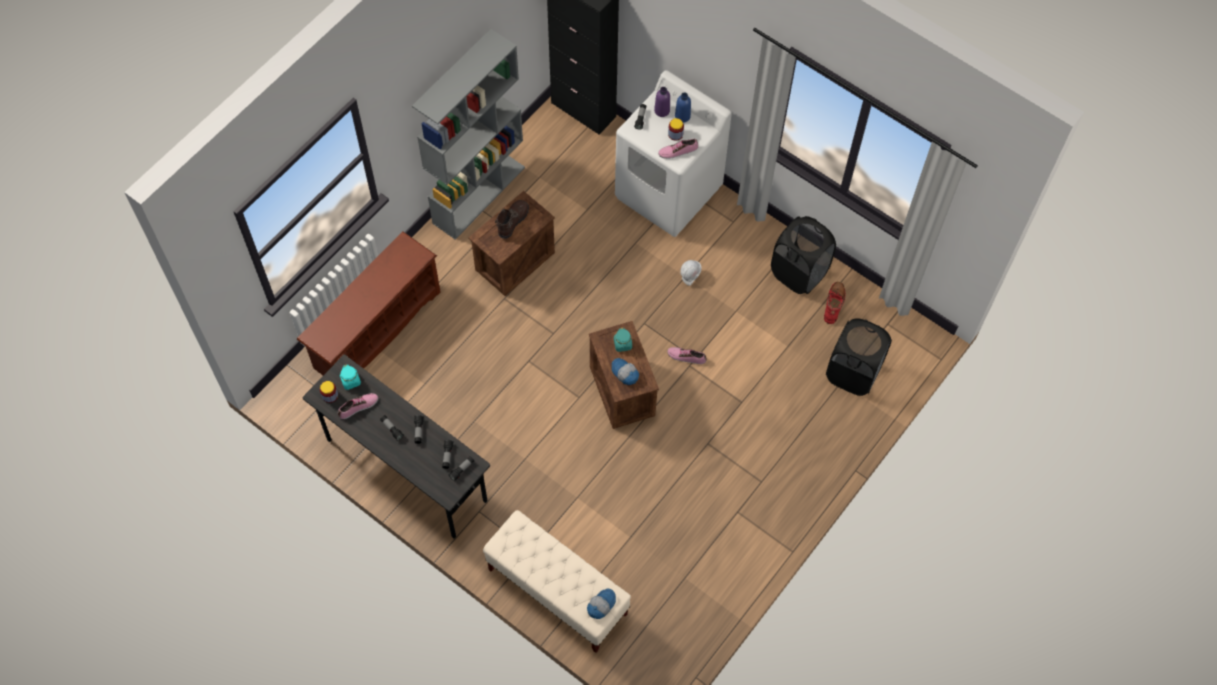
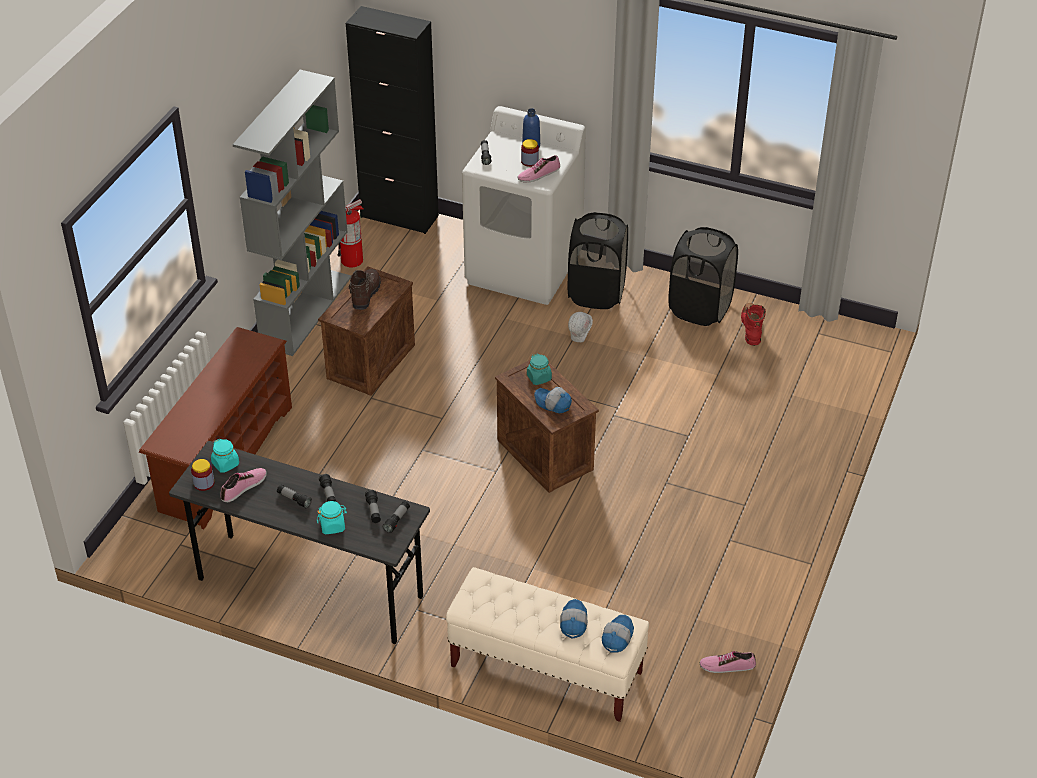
camera: 15 degrees left, 20 degrees down
(413, 462) = (332, 526): none -> turquoise jar
(531, 149) = (352, 260): none -> fire extinguisher
(573, 583) = (573, 622): none -> cap
(662, 110) = (506, 145): purple bottle -> none
(686, 356) = (606, 407): shoe -> shoe (727, 665)
(853, 373) = (801, 384): black laundry basket -> black laundry basket (596, 293)

